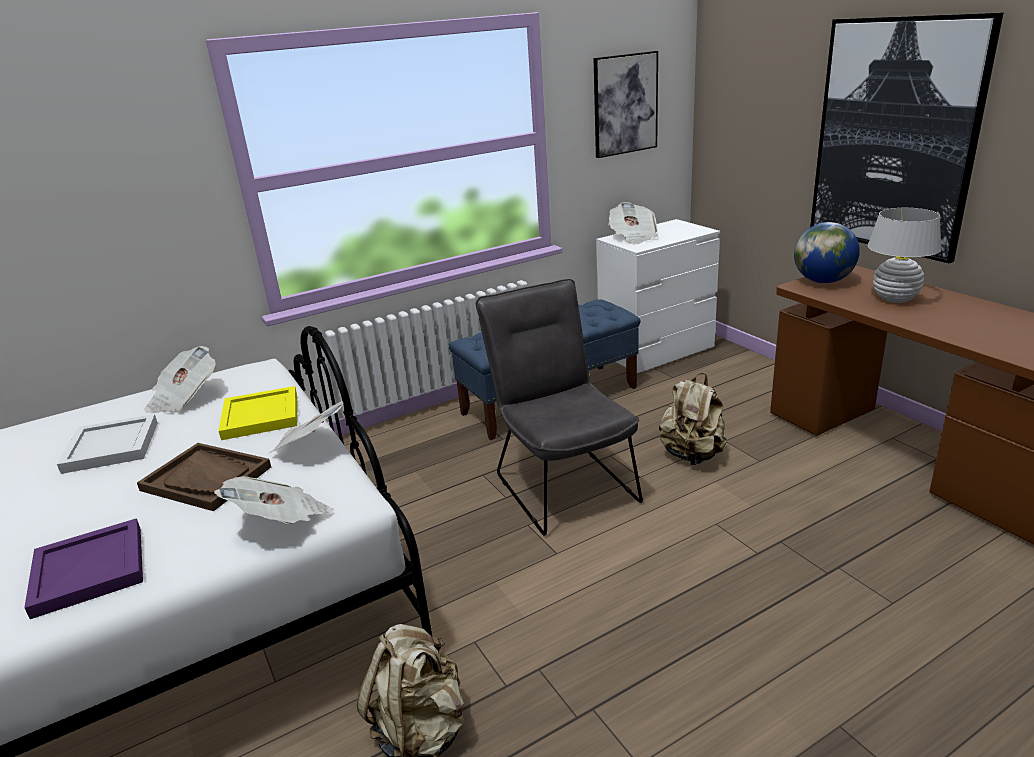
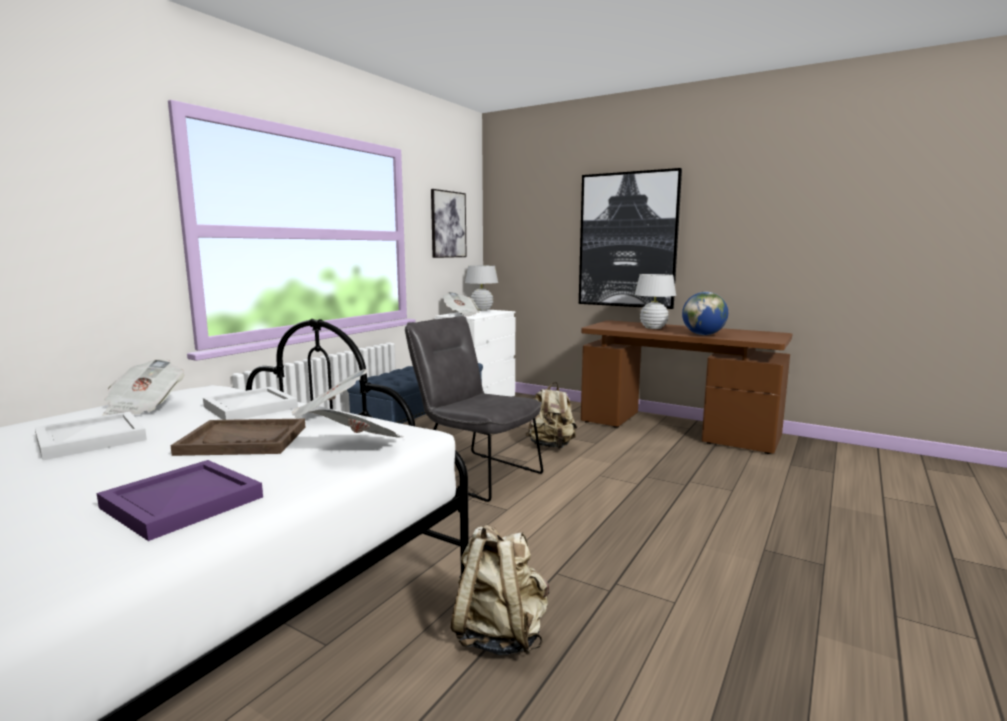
camera: 30 degrees left, 15 degrees down
(262, 416) = (252, 407): yellow tray -> white tray
(675, 224) = (481, 310): none -> white table lamp
(822, 281) = (605, 325): globe -> globe (703, 335)

